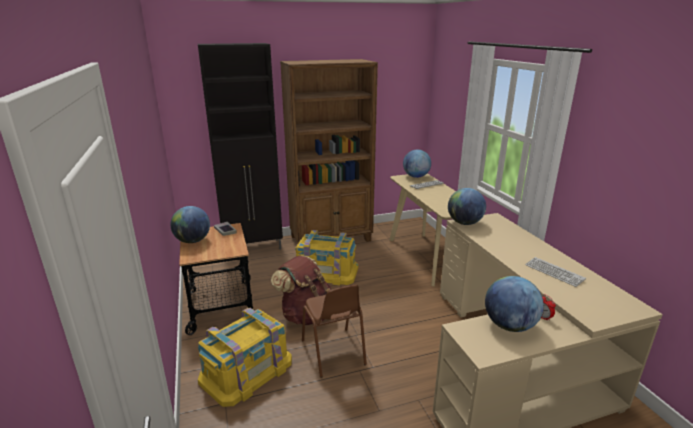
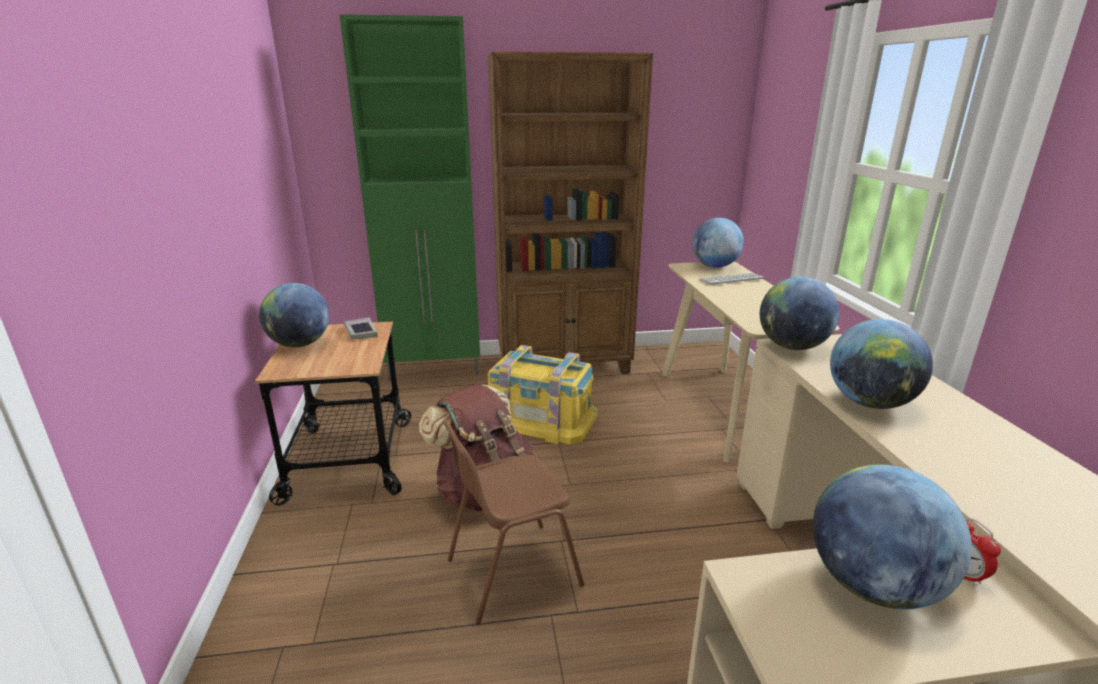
camera: 10 degrees right, 0 degrees up
(246, 370) = (345, 585): yellow storage box -> none
(254, 248) = (436, 370): black cabinet -> green cabinet
(333, 353) = (511, 571): brown chair -> brown chair turned 75 degrees clockwise
(503, 249) = (869, 403): none -> globe
(554, 272) = (990, 464): keyboard -> none

